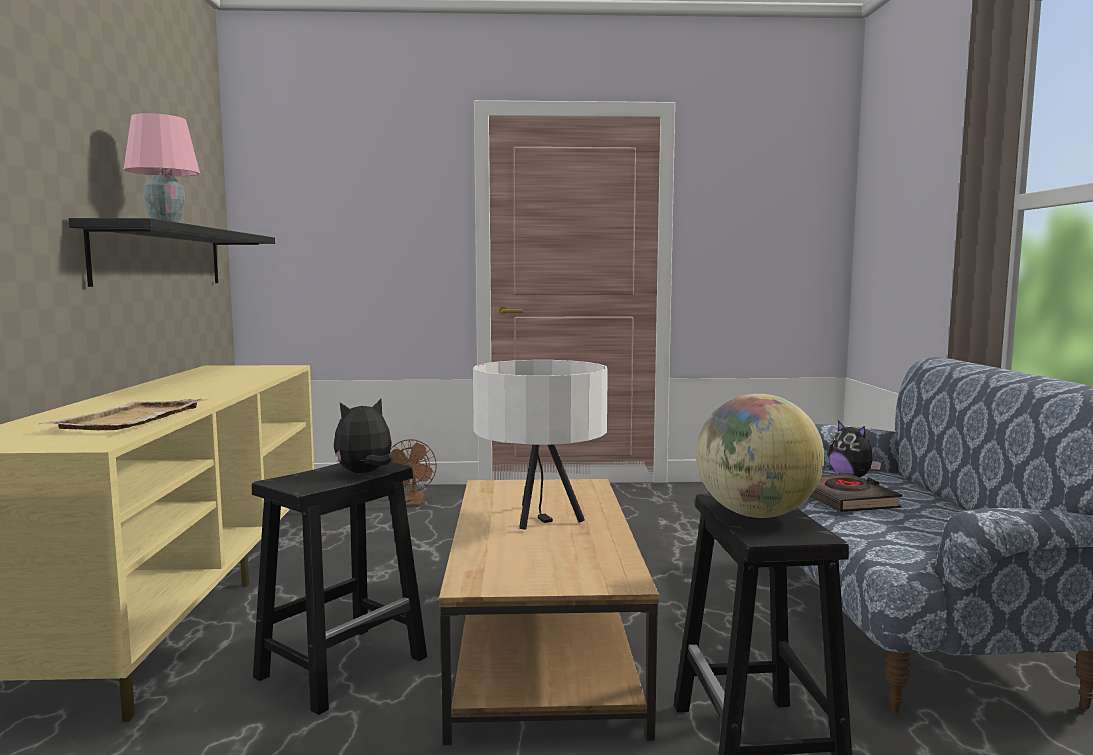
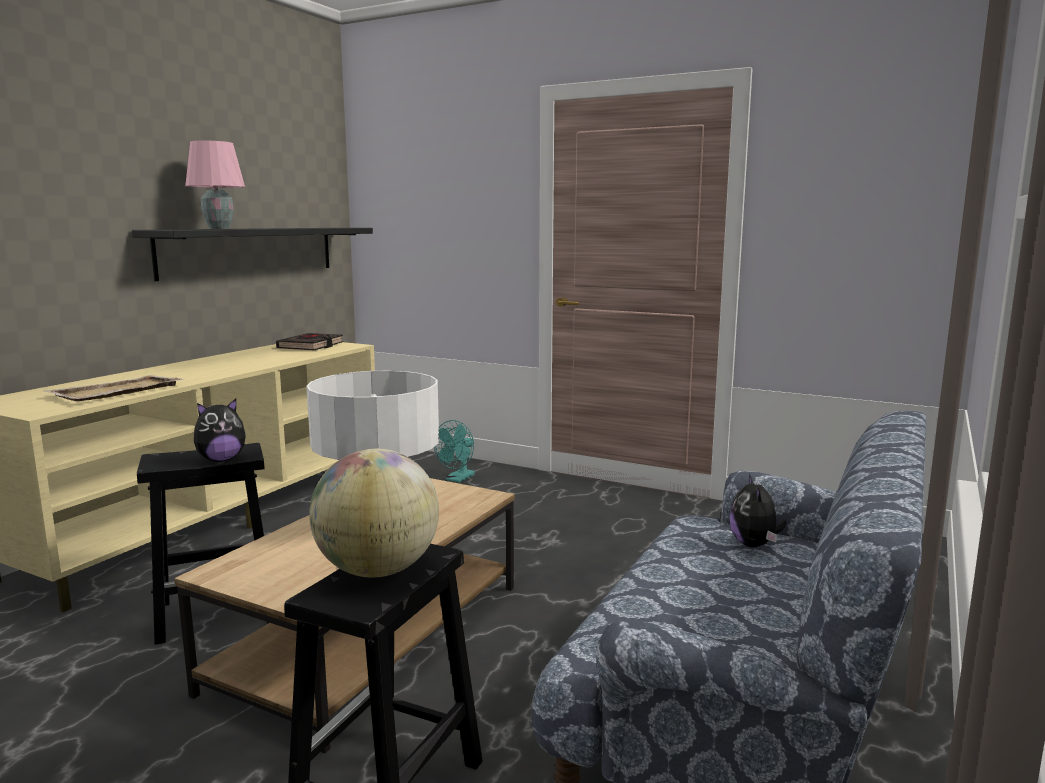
camera: 30 degrees right, 5 degrees up
(365, 473) = (221, 460): plush toy -> plush toy turned 150 degrees clockwise
(412, 504) = (458, 479): brown fan -> turquoise fan
(844, 499) = (686, 569): black book -> black book (311, 346)

